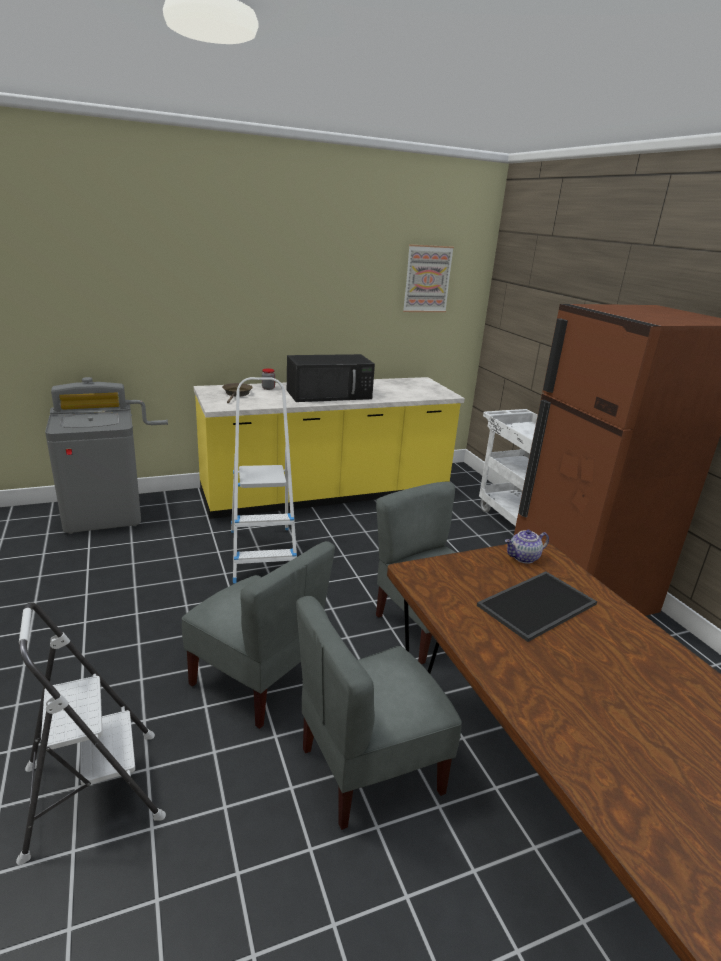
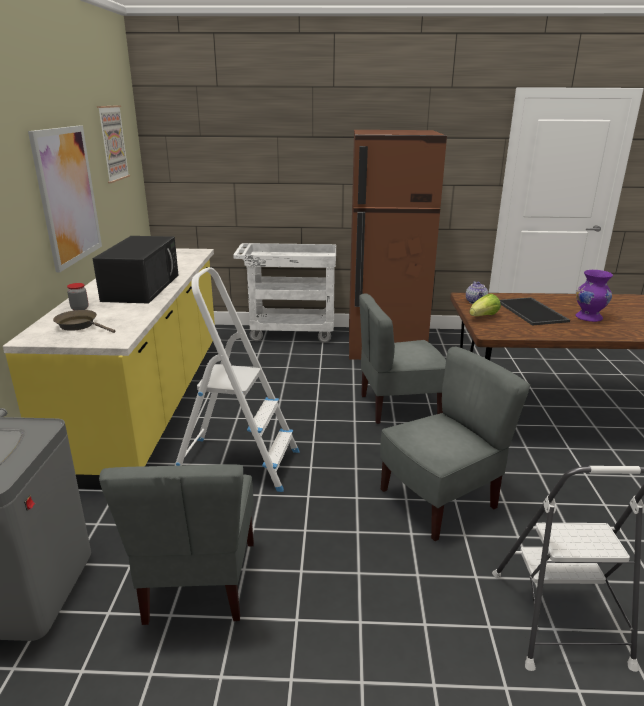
camera: 65 degrees left, 0 degrees up
(327, 309) = (67, 196): none -> picture
(369, 769) = (539, 466): grey chair -> grey chair (199, 582)
(471, 565) = (483, 316): none -> lettuce
(571, 664) = (589, 318): none -> purple vase

